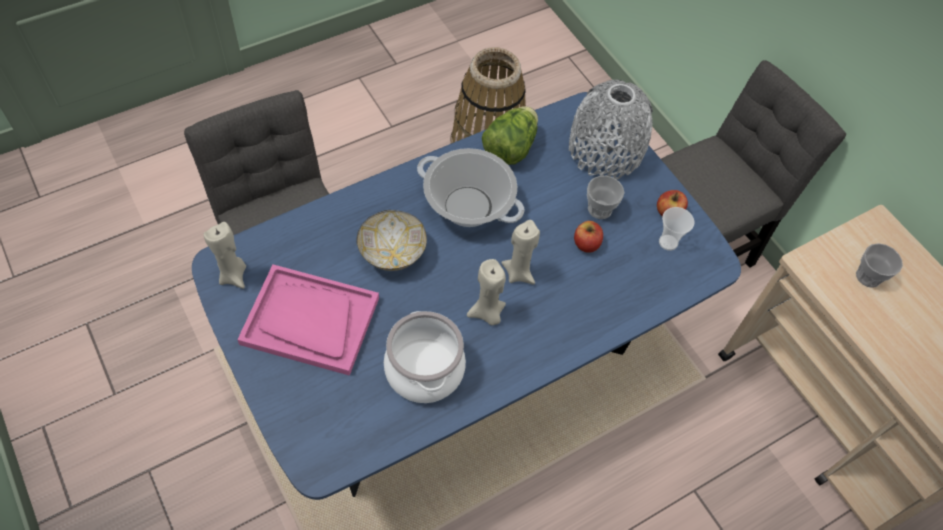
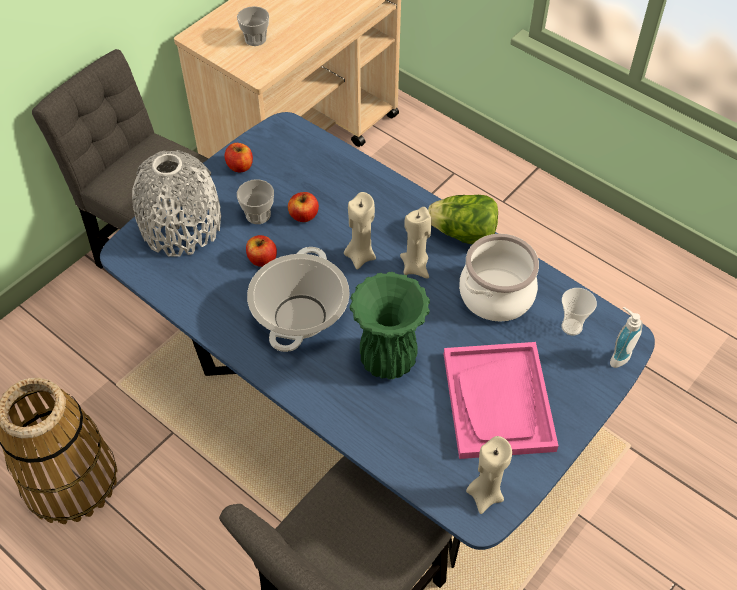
camera: 105 degrees left, 5 degrees down
(304, 447) = (617, 356): none -> soap dispenser
(391, 254) = (388, 362): bowl -> green vase
(510, 148) = (207, 303): lettuce -> lettuce (463, 234)
(544, 197) = (262, 259): none -> apple
(668, 242) = (275, 161): cup -> cup (571, 327)

